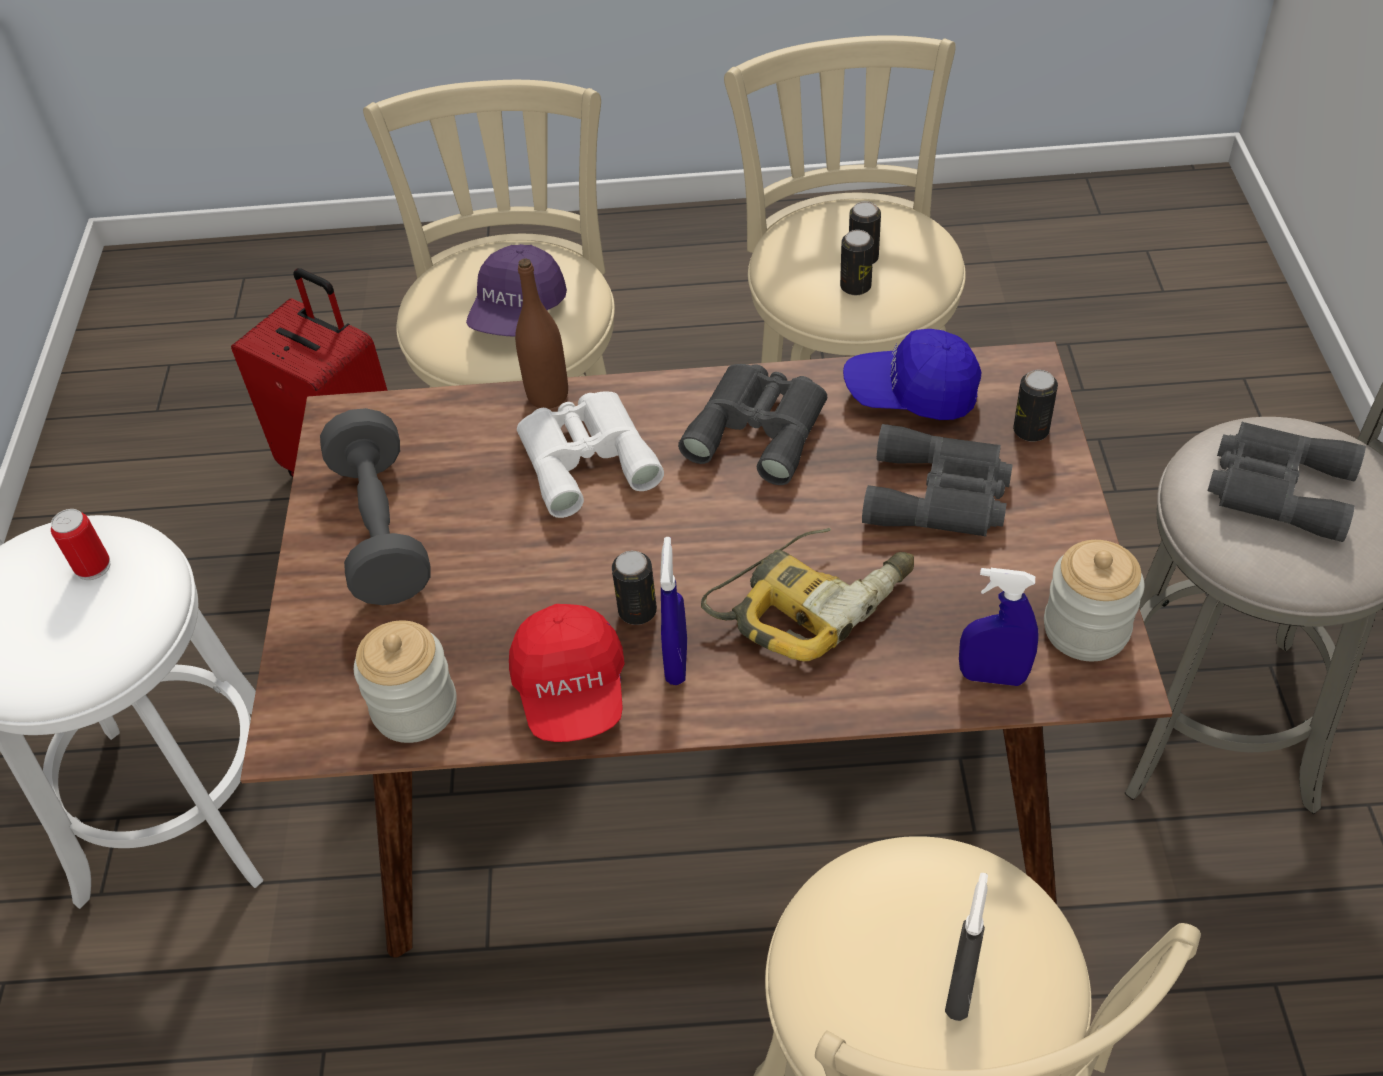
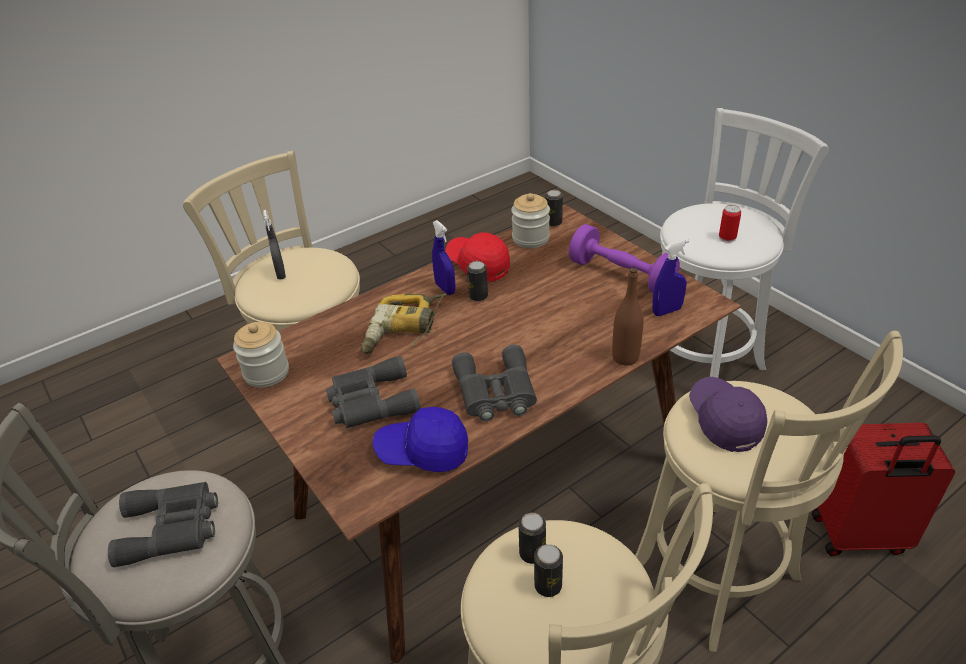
camera: 145 degrees right, 10 degrees down
(382, 530) = (621, 276): grey dumbbell -> purple dumbbell
(586, 457) = (569, 339): white binoculars -> none
(911, 394) = (423, 452): blue cap -> blue cap turned 150 degrees counterclockwise
(992, 676) = (304, 337): blue spray bottle -> blue spray bottle (667, 311)
(1030, 431) = (336, 461): can -> can (553, 222)

